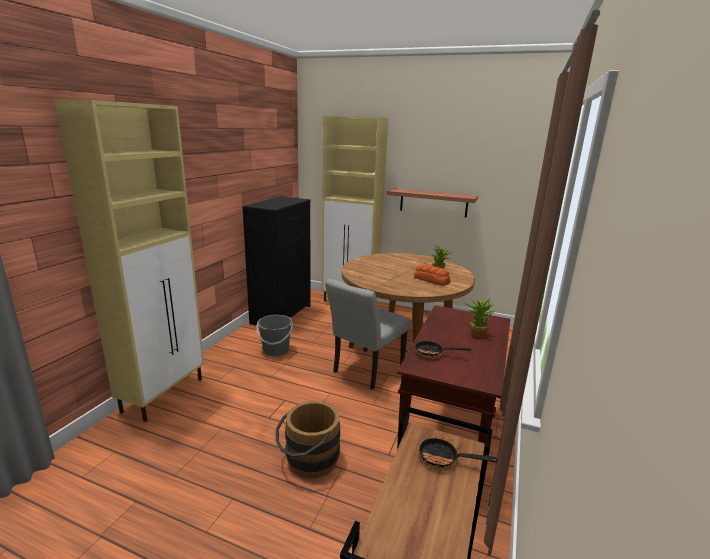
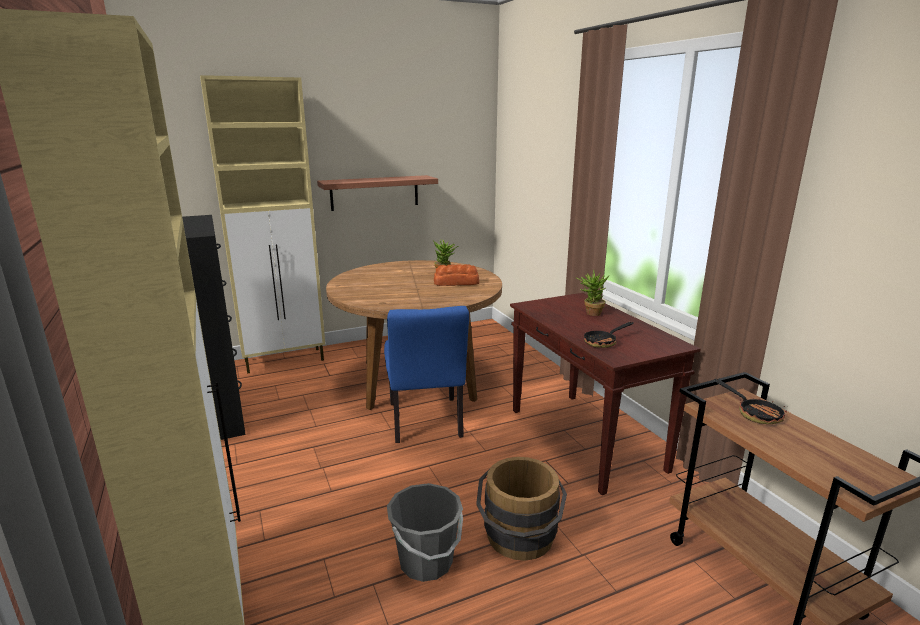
camera: 45 degrees left, 0 degrees up
(276, 350) = (283, 459): grey bucket -> grey bucket (426, 562)
(365, 371) = (426, 424): grey chair -> blue chair
(444, 460) = (754, 413): frying pan -> frying pan turned 90 degrees counterclockwise

